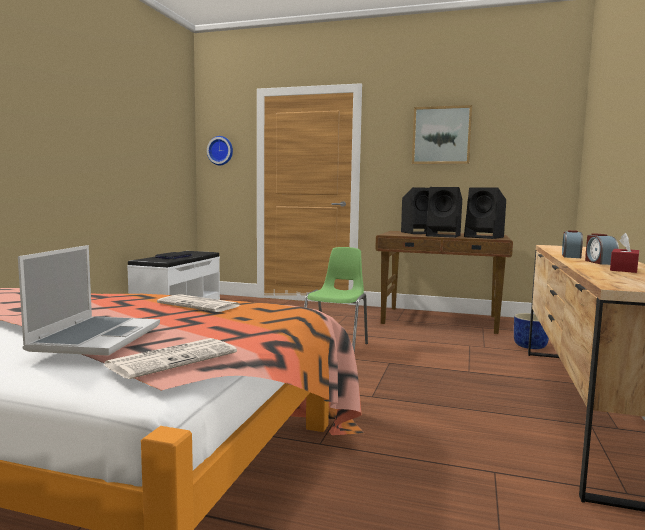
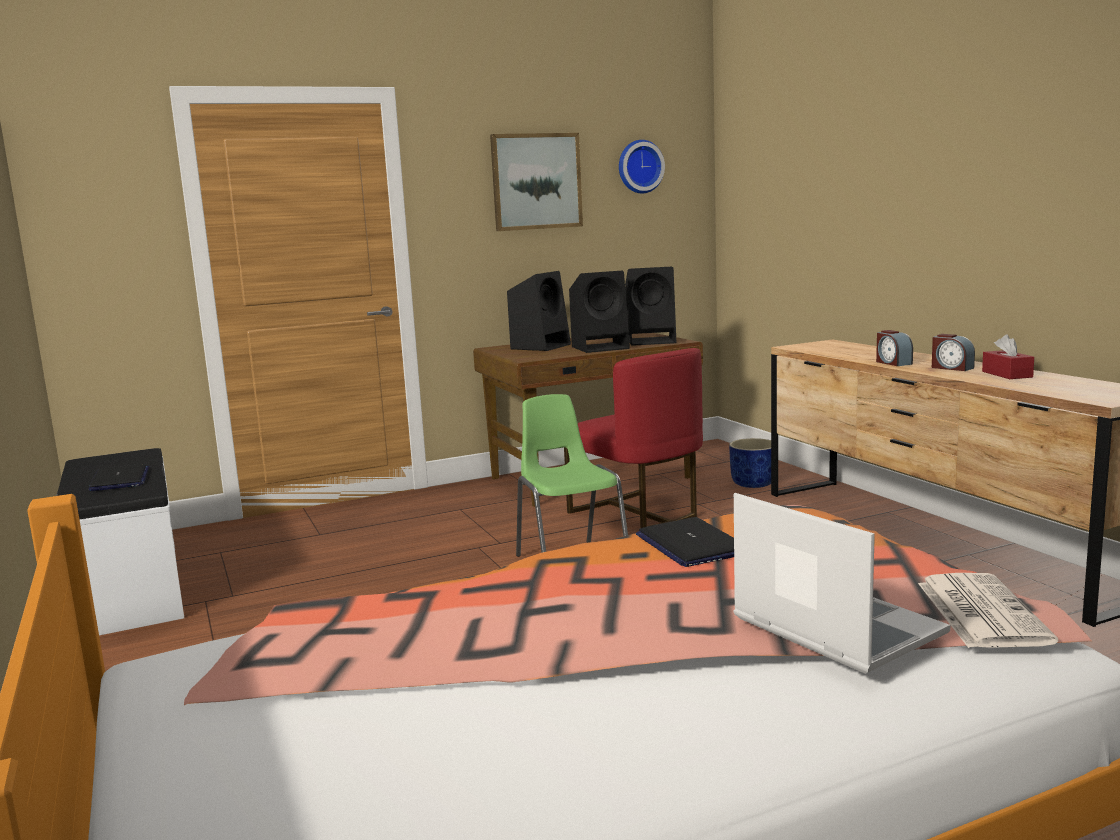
camera: 40 degrees left, 5 degrees up
(200, 305) = (690, 544): newspaper -> laptop
(221, 150) = (93, 223): wall clock -> wall clock (639, 167)
(423, 339) = (637, 513): none -> red chair

